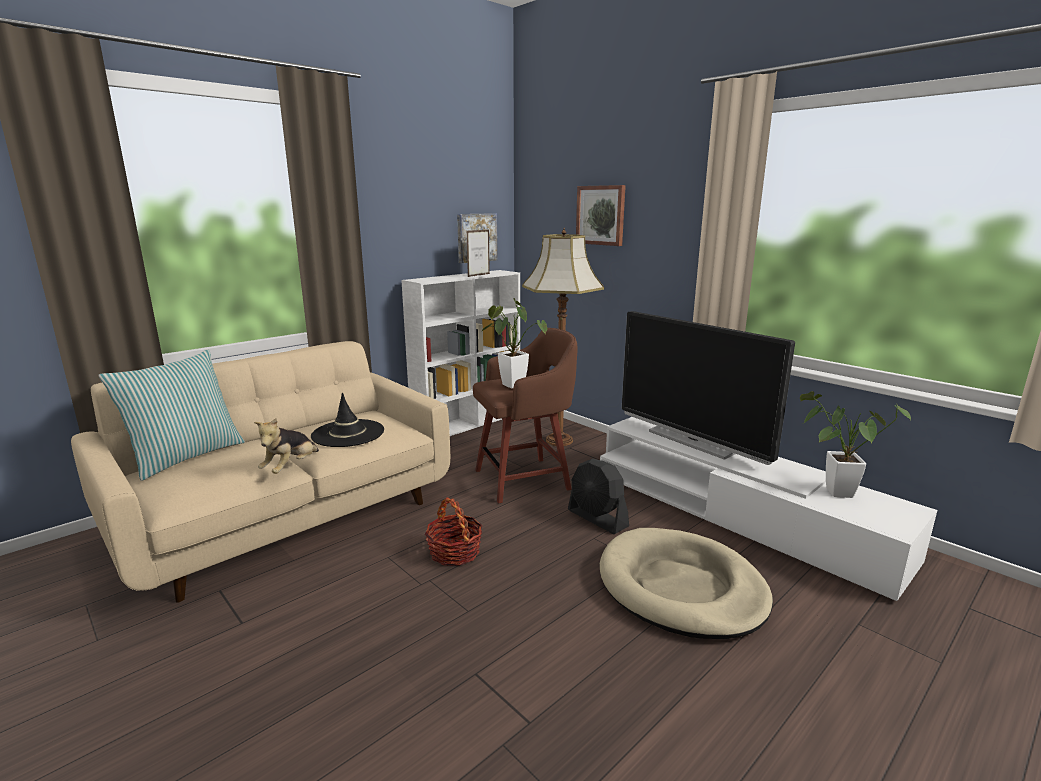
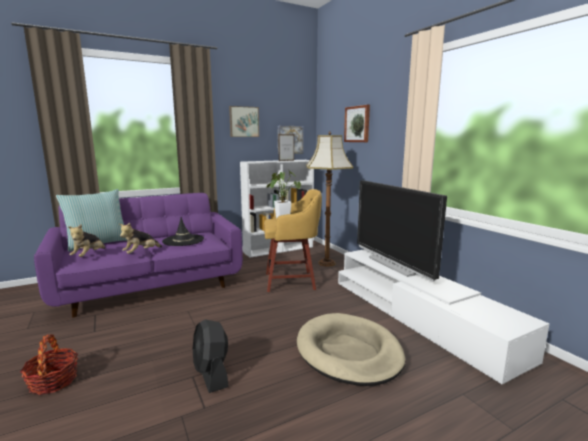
camera: 15 degrees right, 5 degrees down
(195, 485) = (89, 256): none -> plush toy
(287, 517) = (151, 285): beige sofa -> purple sofa
(404, 209) = (244, 122): none -> picture
(454, 552) = (224, 313): basket -> basket (53, 381)
(525, 479) = (292, 281): brown stool -> yellow stool
(597, 518) = (321, 307): black fan -> black fan (211, 373)
(832, 492) = (472, 303): potted plant -> none

